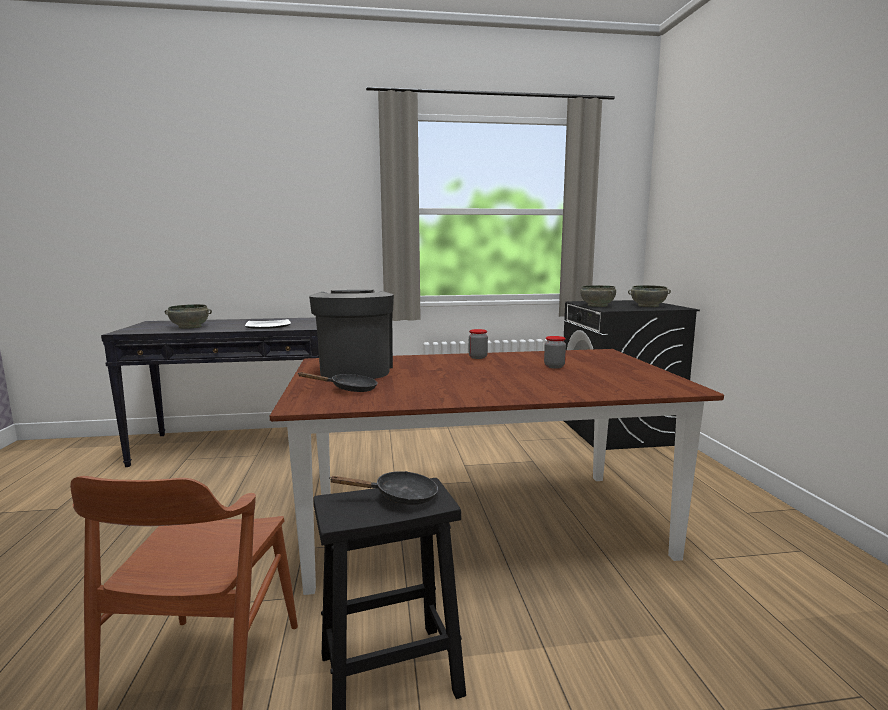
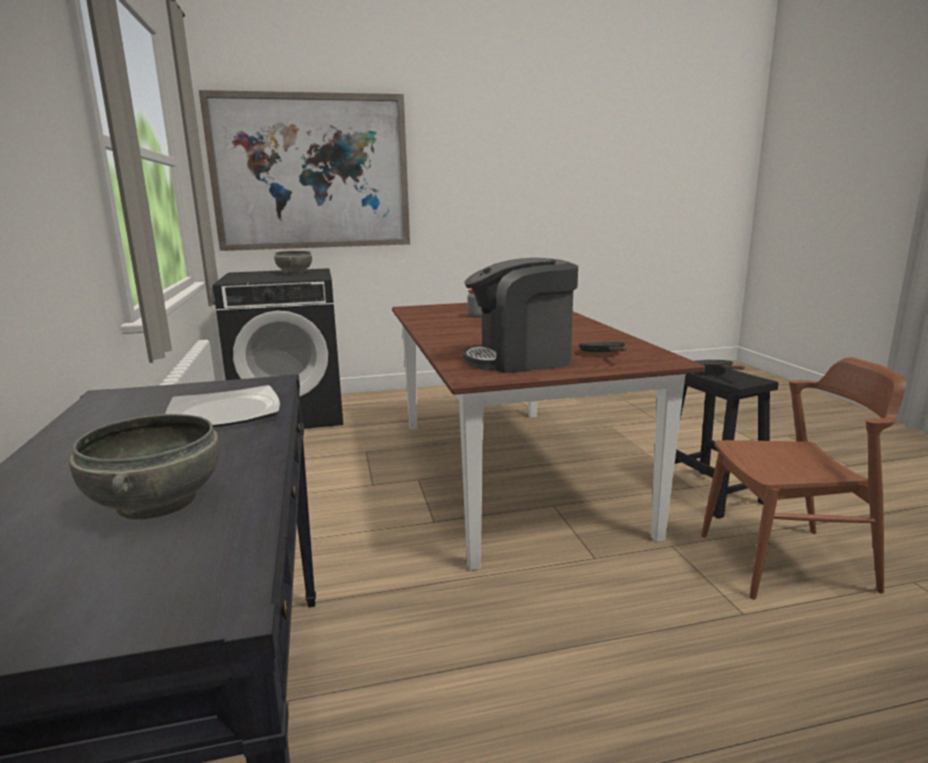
camera: 95 degrees left, 5 degrees up
(478, 357) = (439, 331): jar -> none
(597, 305) = (278, 279): grey bowl -> none
(706, 209) = (311, 173): none -> picture

